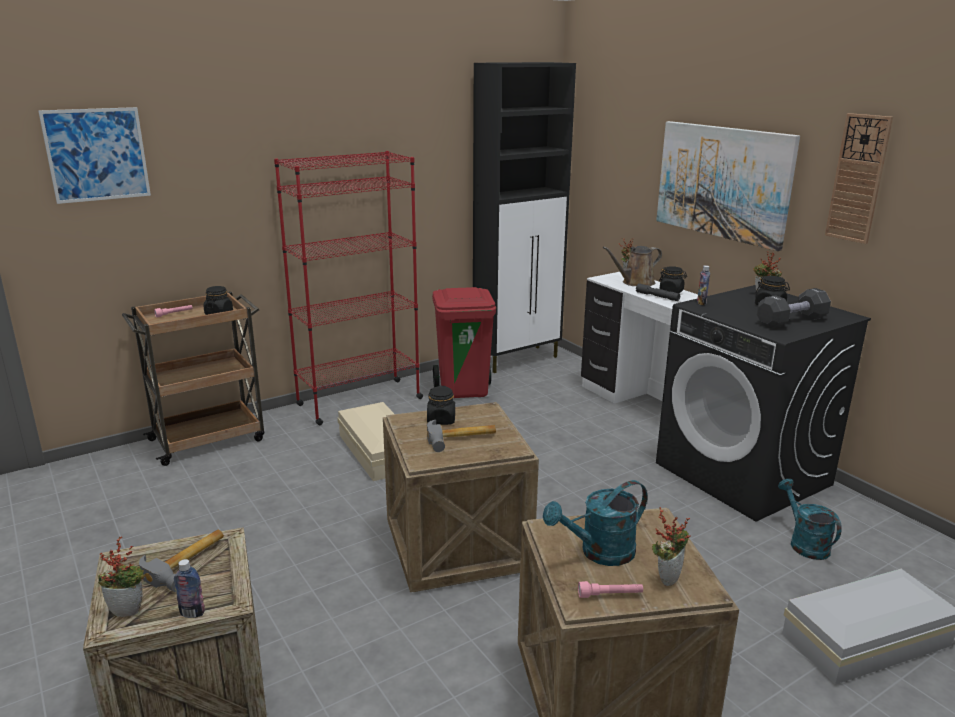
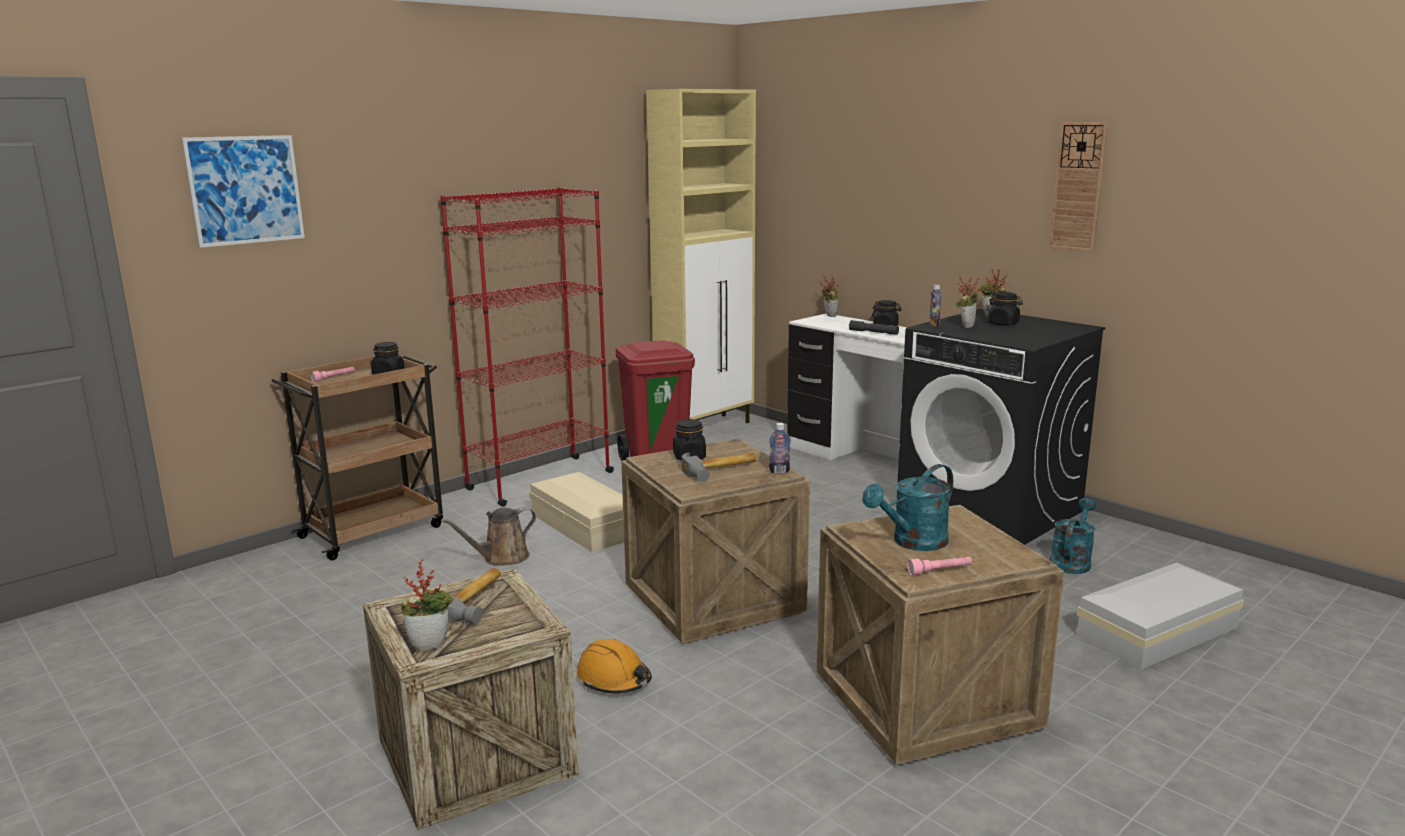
camera: 10 degrees left, 5 degrees down
(192, 613) = (504, 639): bottle -> bottle (779, 471)
(339, 623) = (614, 679): none -> orange hard hat
(518, 359) = (706, 428): black cabinet -> beige cabinet
(635, 283) = (843, 322): brown watering can -> brown watering can (501, 558)
(667, 577) = (987, 553): potted plant -> potted plant (966, 326)
(723, 182) = (933, 204): picture -> none
(791, 321) = (1031, 333): black dumbbell -> none
(804, 543) = (1071, 561): turquoise watering can -> turquoise watering can turned 60 degrees clockwise

